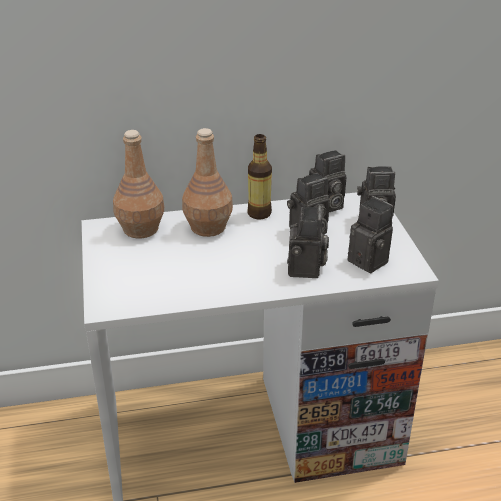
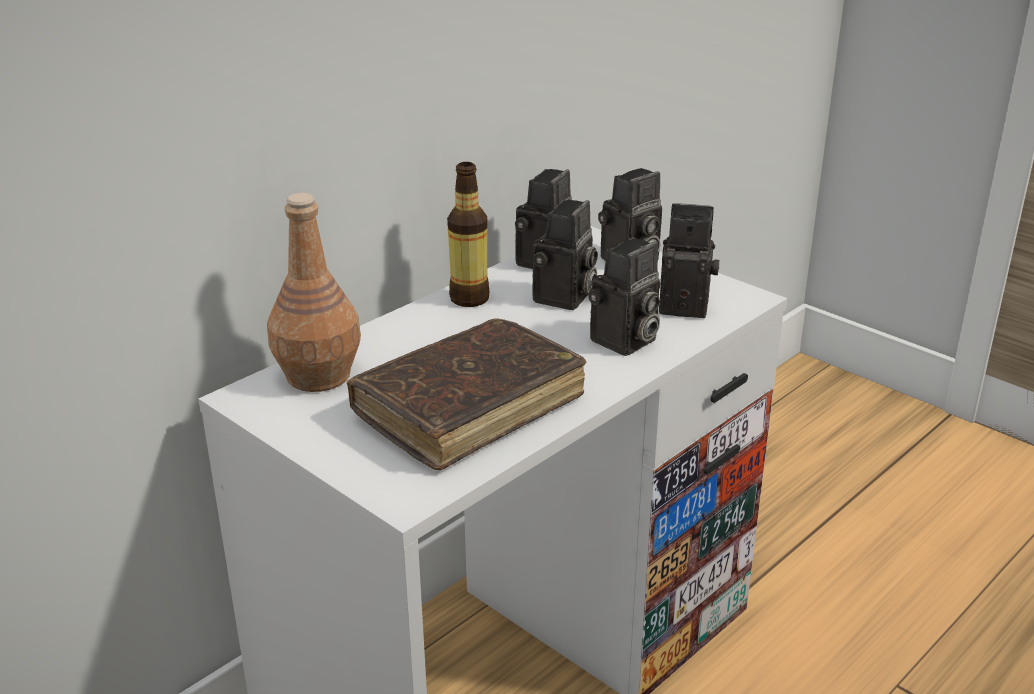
camera: 35 degrees left, 5 degrees down
(185, 274) = (469, 408): none -> brown book
(208, 227) = (419, 338): brown bottle -> none
(306, 270) = (624, 342): camera -> camera turned 75 degrees clockwise

